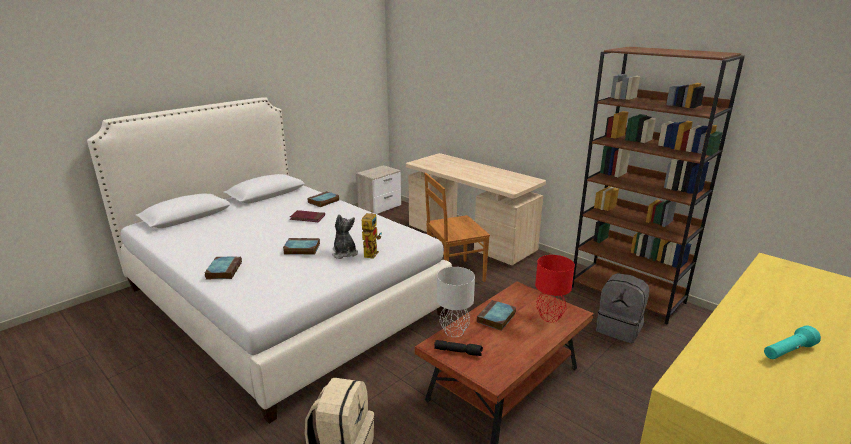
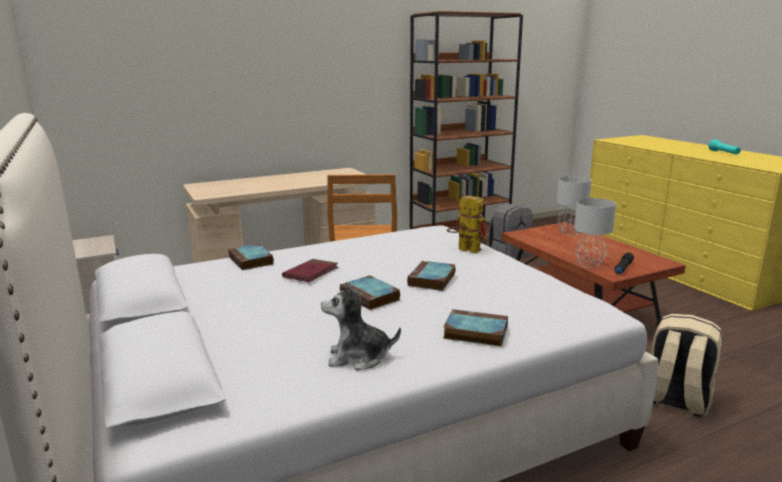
camera: 70 degrees left, 5 degrees down
(344, 253) = (457, 261): plush toy -> plush toy (358, 357)
(496, 318) = (568, 248): book -> book (371, 297)
(549, 317) = (569, 233): red table lamp -> grey table lamp

